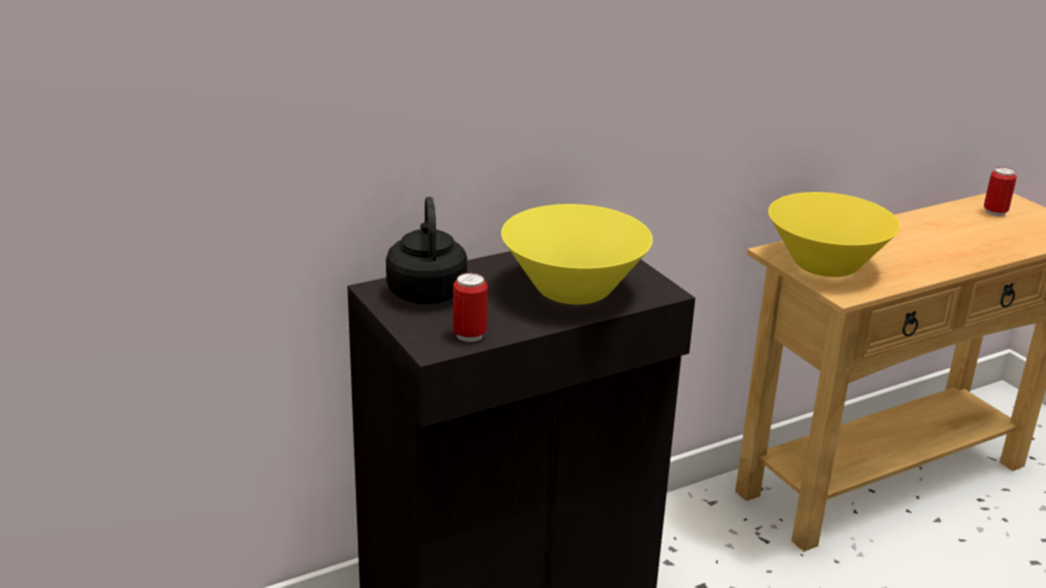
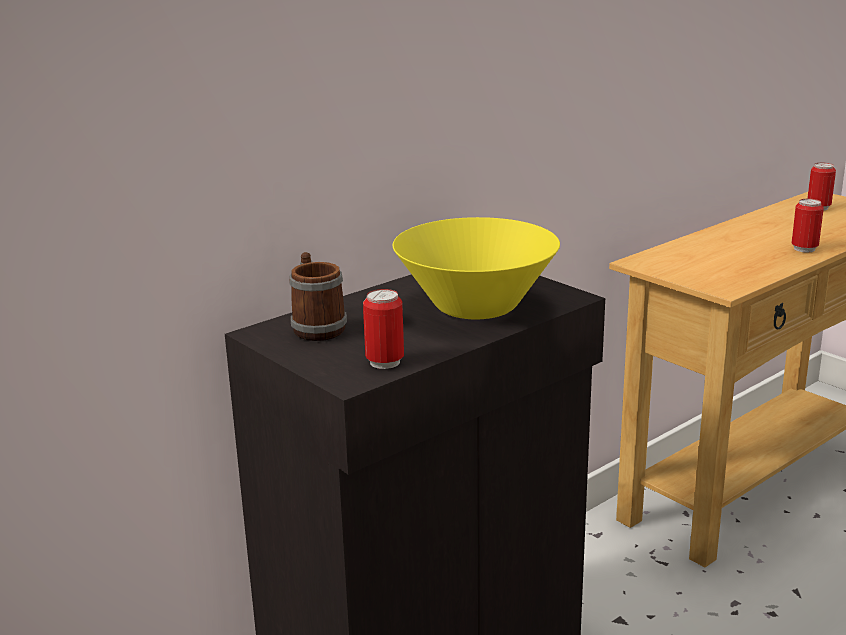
camera: 10 degrees left, 5 degrees down
(426, 290) = (316, 327): black kettle -> mug
(825, 265) = (692, 267): yellow bowl -> none
(950, 259) = (804, 249): none -> can

